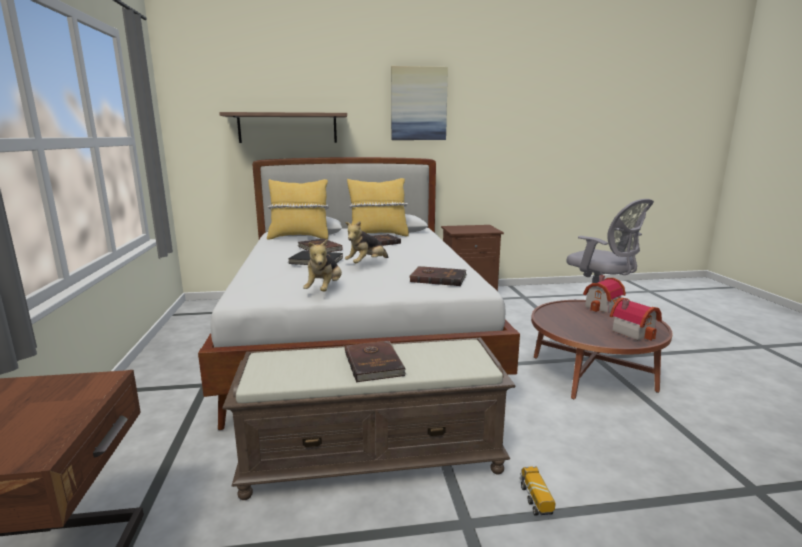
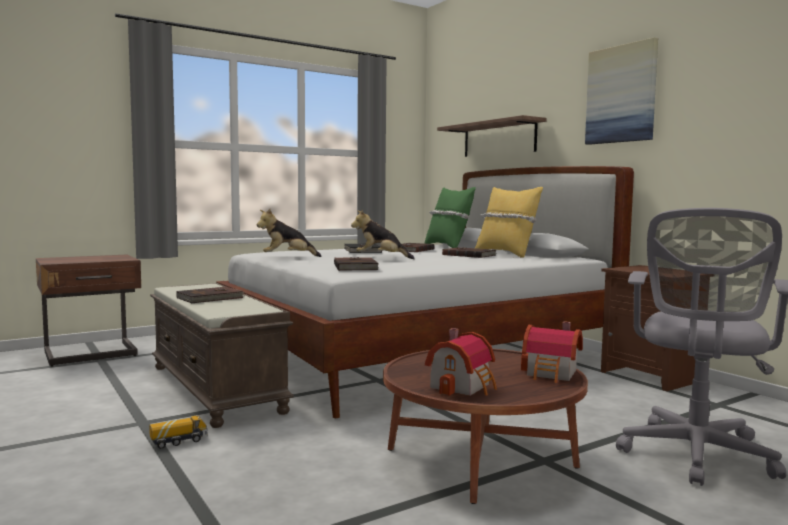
camera: 65 degrees right, 10 degrees down
(299, 237) = (448, 247): yellow pillow -> green pillow

